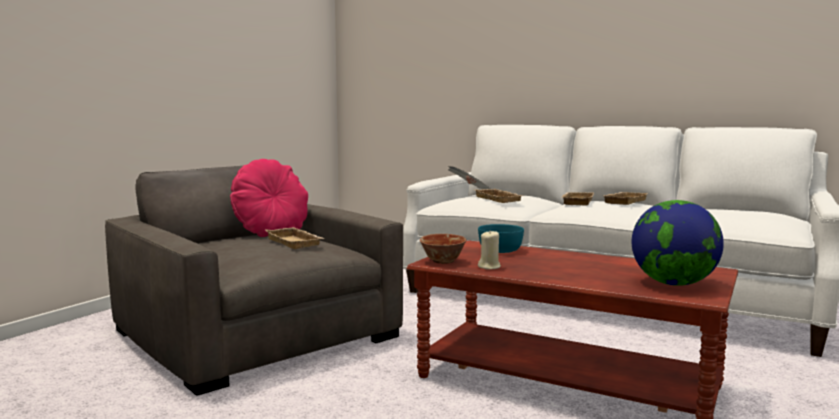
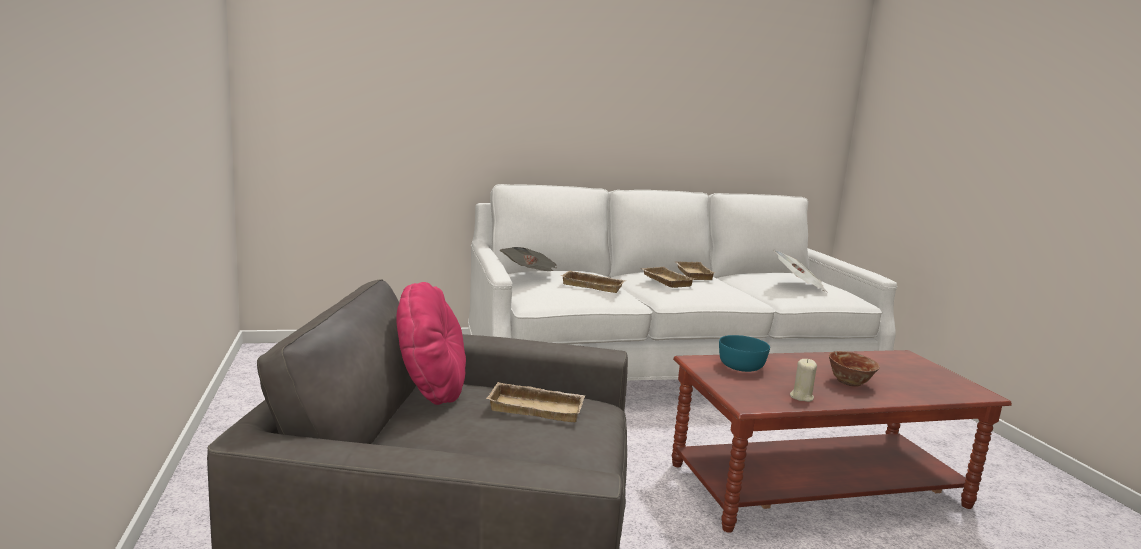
camera: 45 degrees left, 5 degrees up
(443, 261) = (753, 400): bowl -> bowl (849, 383)
(674, 284) = (933, 381): globe -> none
(724, 215) = (798, 286): none -> newspaper

